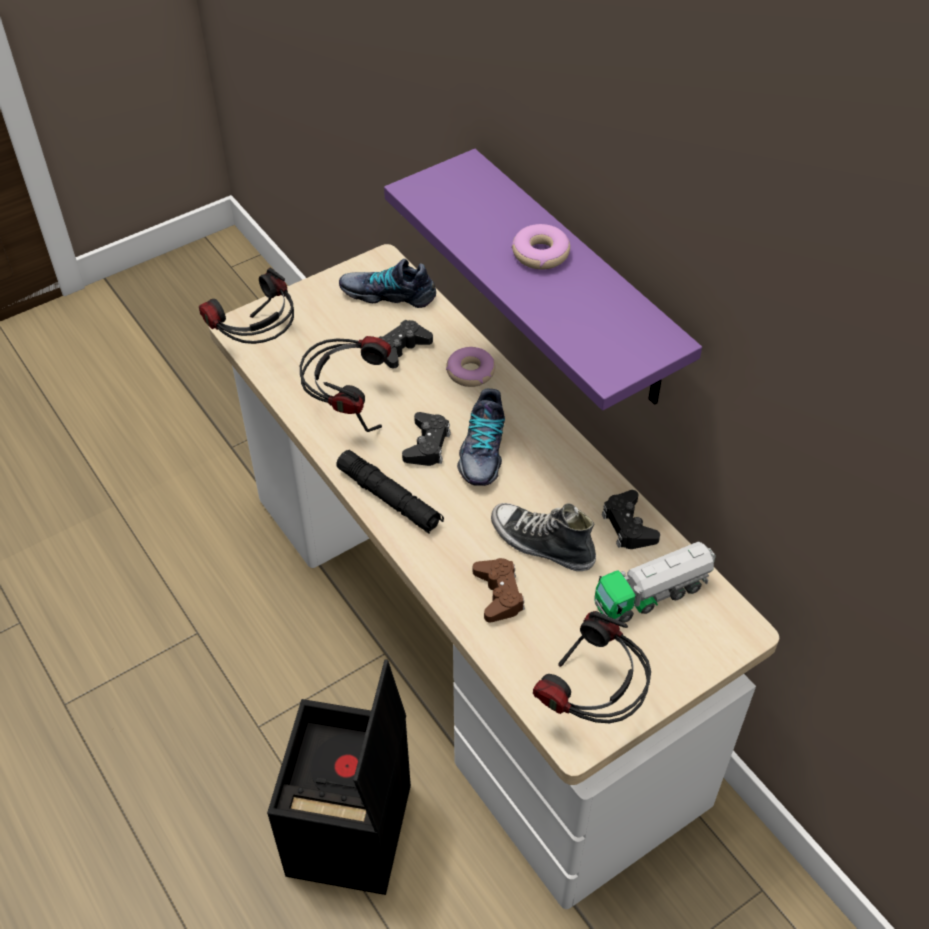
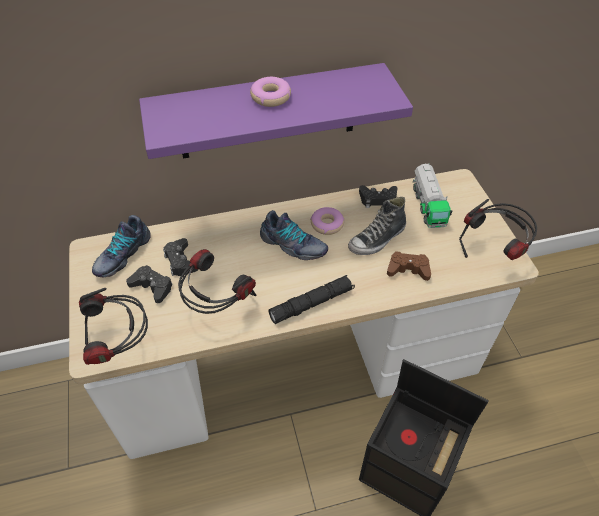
camera: 70 degrees left, 0 degrees up
(427, 445) = (275, 271): black game controller -> black game controller (152, 287)
(470, 372) = (224, 232): donut -> donut (327, 224)

